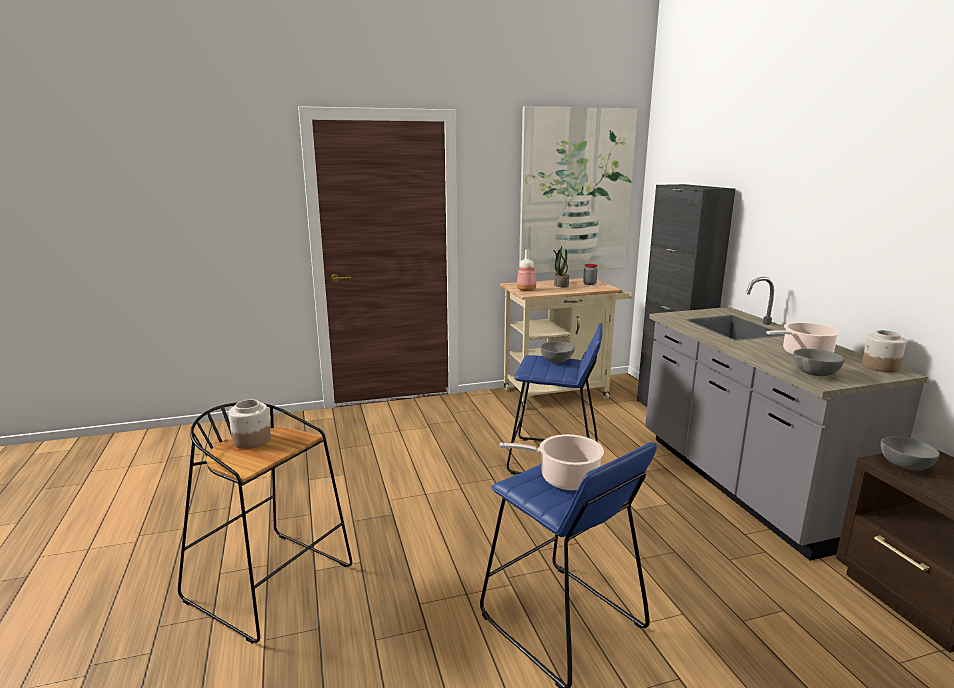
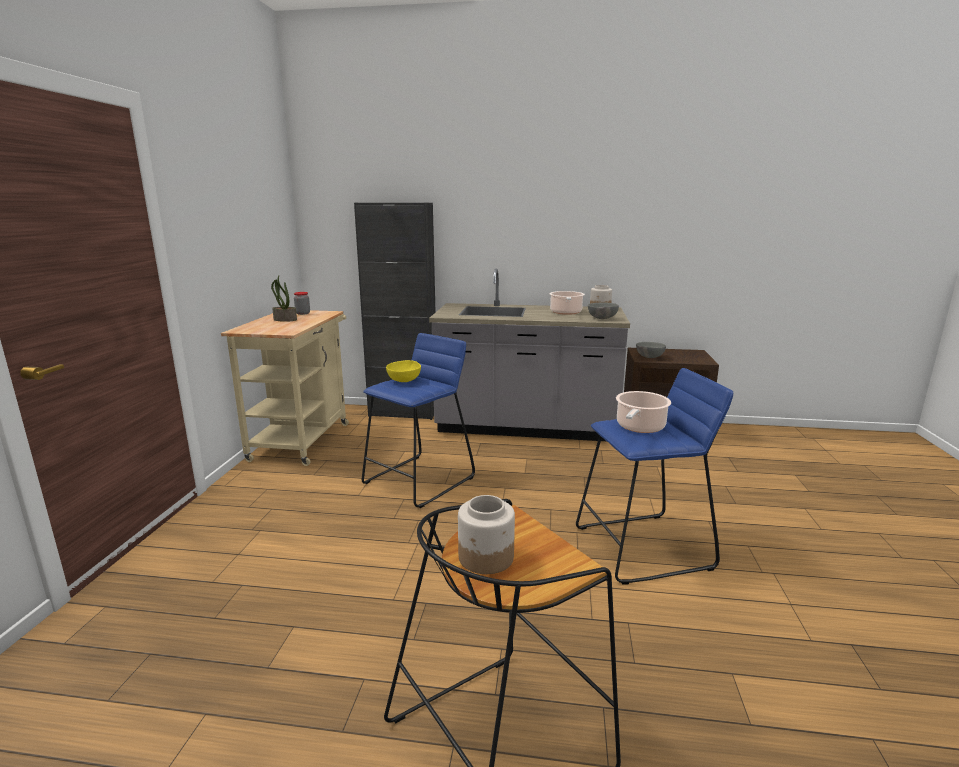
camera: 65 degrees left, 0 degrees up
(526, 289) = (272, 330): bottle -> none
(557, 361) = (405, 381): grey bowl -> yellow bowl
(576, 192) = (256, 214): picture -> none

